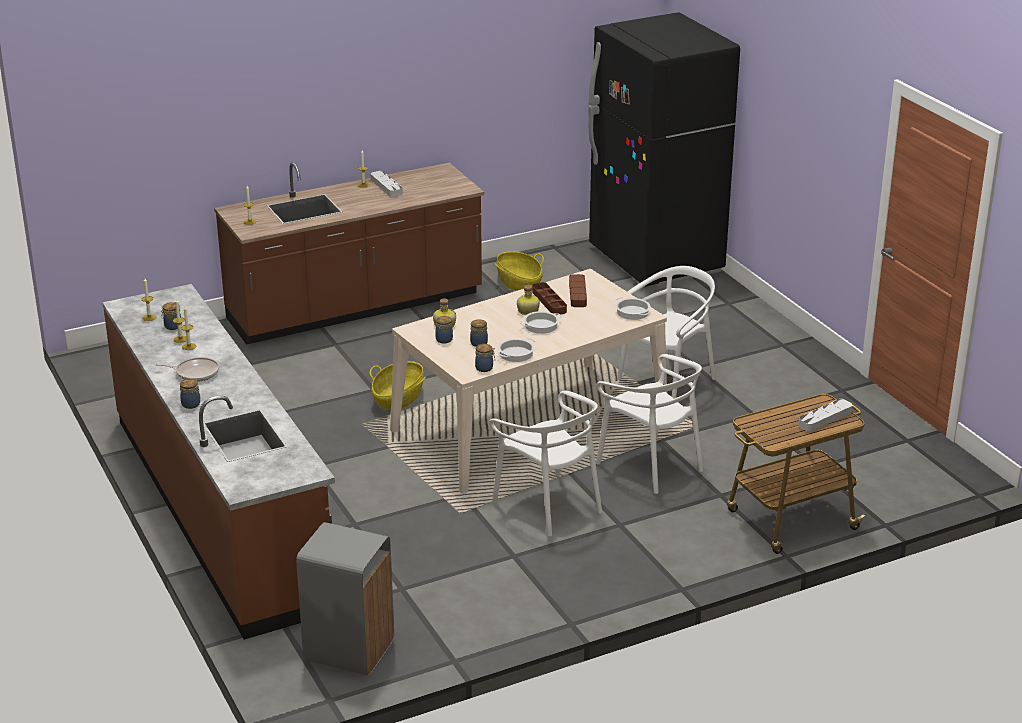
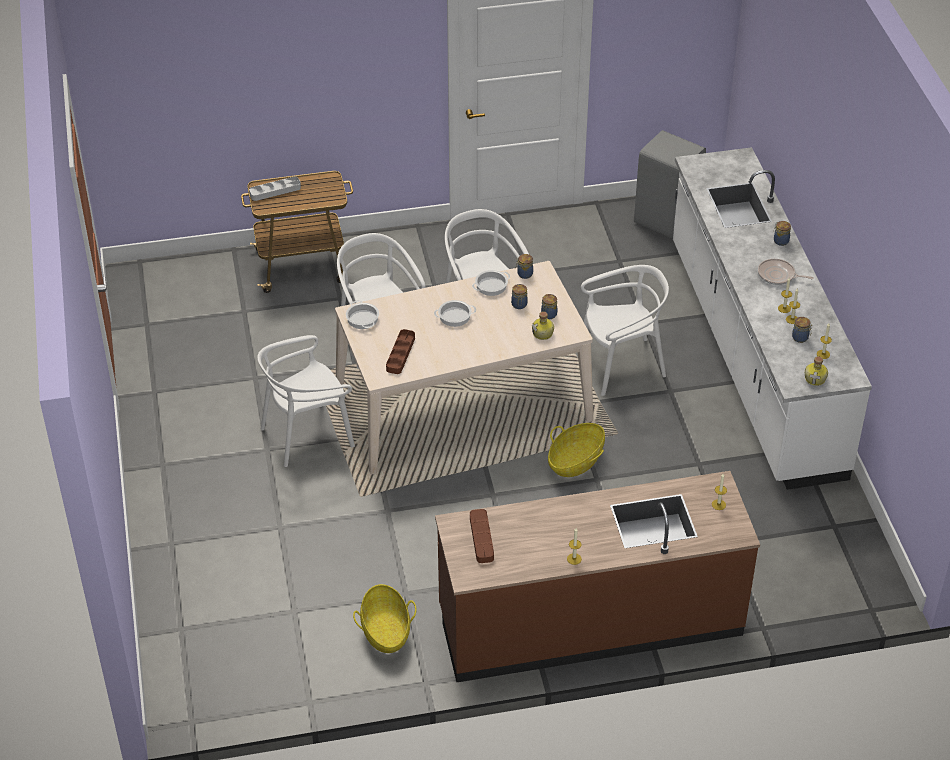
camera: 165 degrees left, 15 degrees up
(221, 509) = (753, 358): brown counter -> white counter
(372, 481) = (621, 365): none -> white chair
(386, 186) = (547, 549): grey tray -> none
(527, 311) = (459, 338): bottle -> bottle (815, 379)
(549, 301) = (433, 348): brown tray -> brown tray (481, 538)
(656, 260) = (201, 645): black fridge -> none

